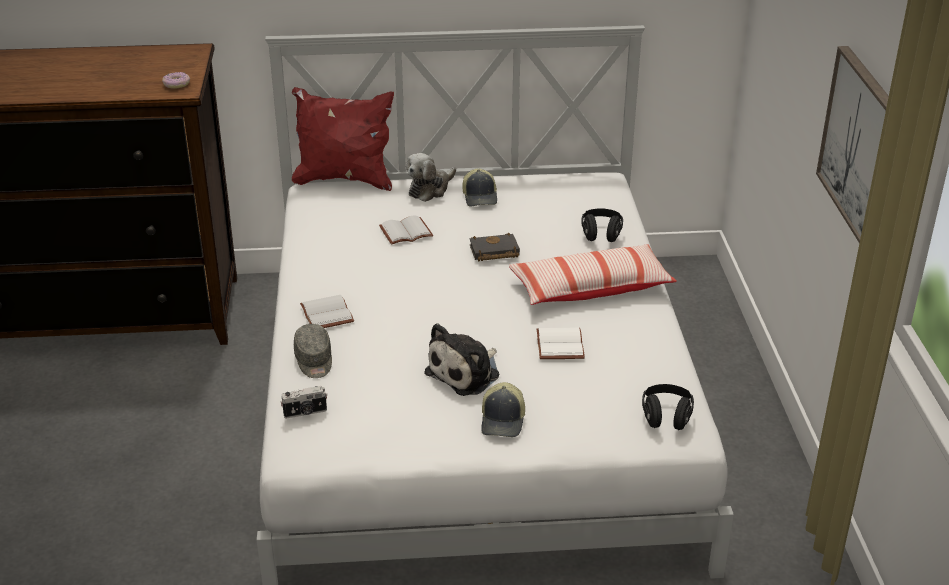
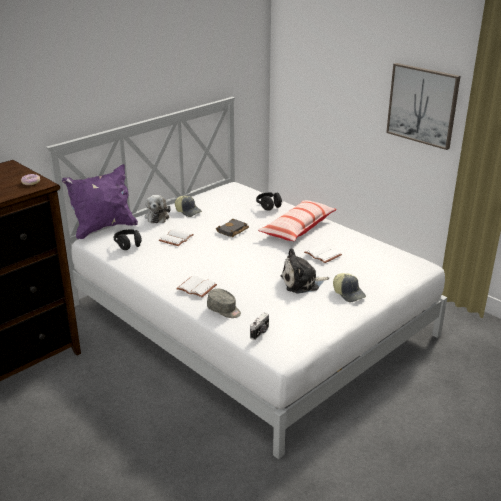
camera: 40 degrees left, 5 degrees down
(344, 180) = (104, 228): red pillow -> purple pillow
(466, 373) = (302, 283): plush toy -> plush toy turned 75 degrees clockwise
(666, 417) = (406, 262): black headphones -> black headphones (128, 245)

